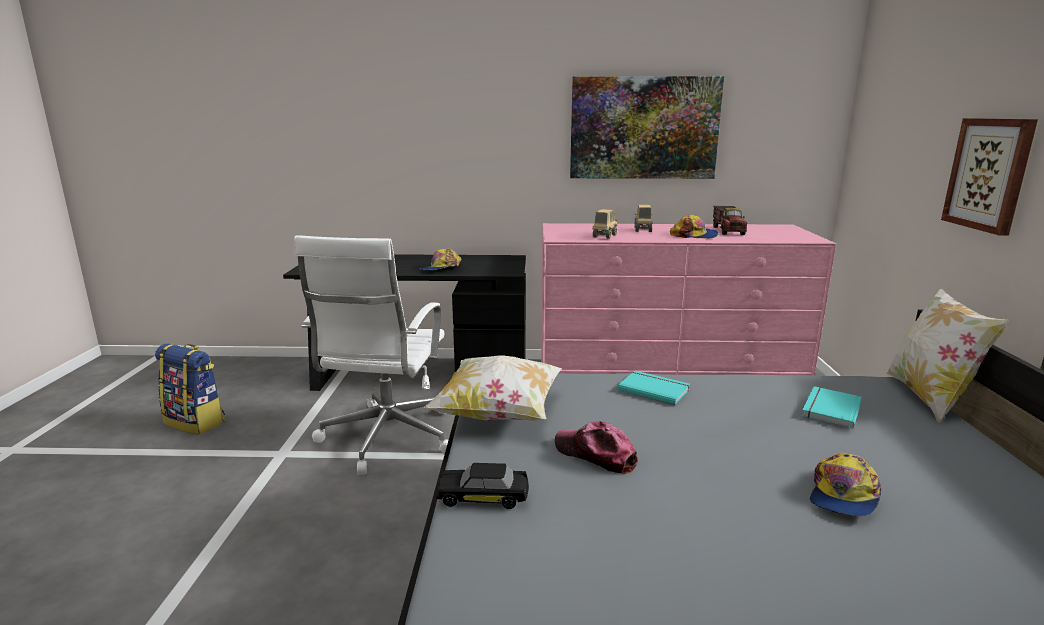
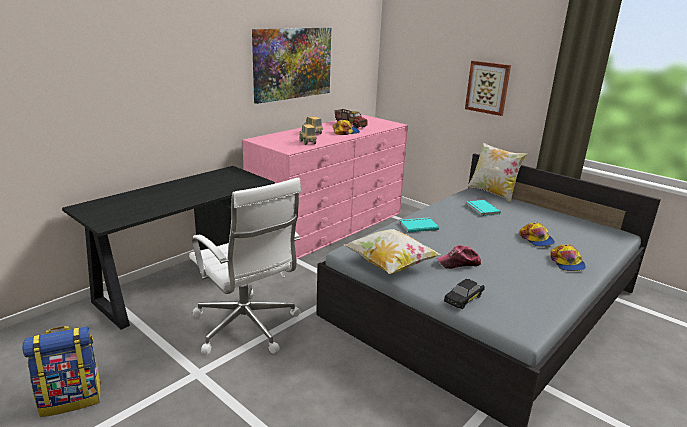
camera: 50 degrees left, 5 degrees up
(441, 268) = (209, 191): cap -> cap (567, 263)

